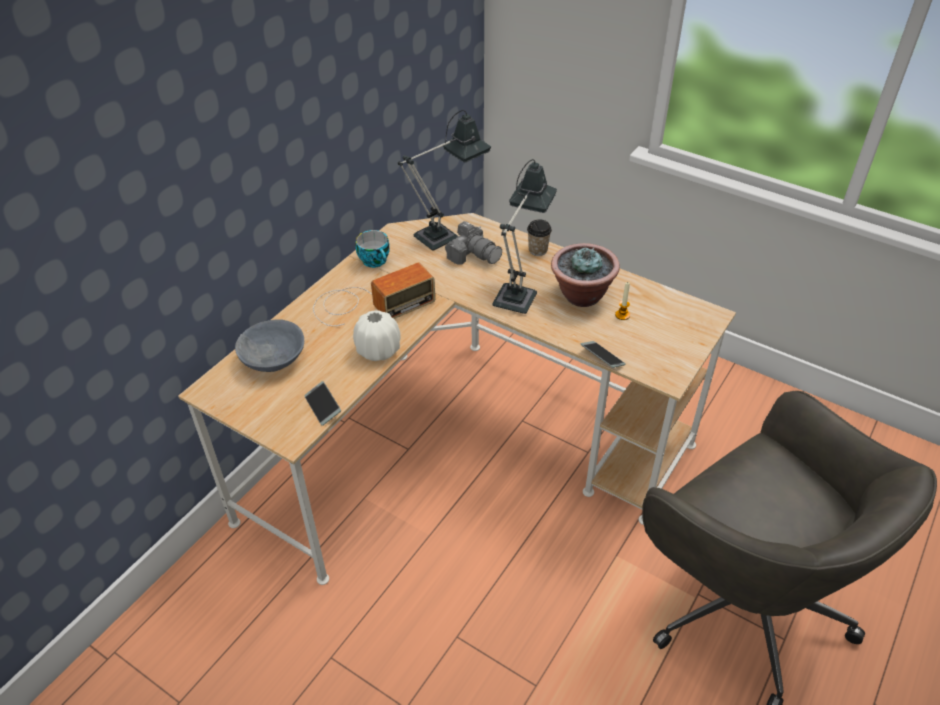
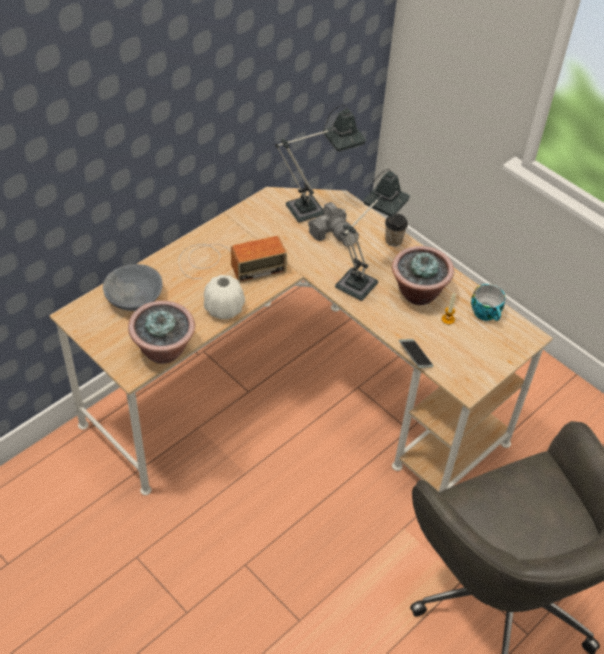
camera: 10 degrees right, 5 degrees up
(323, 406) = (164, 350): phone -> potted plant
(375, 261) = (245, 222): cup -> cup (486, 313)

